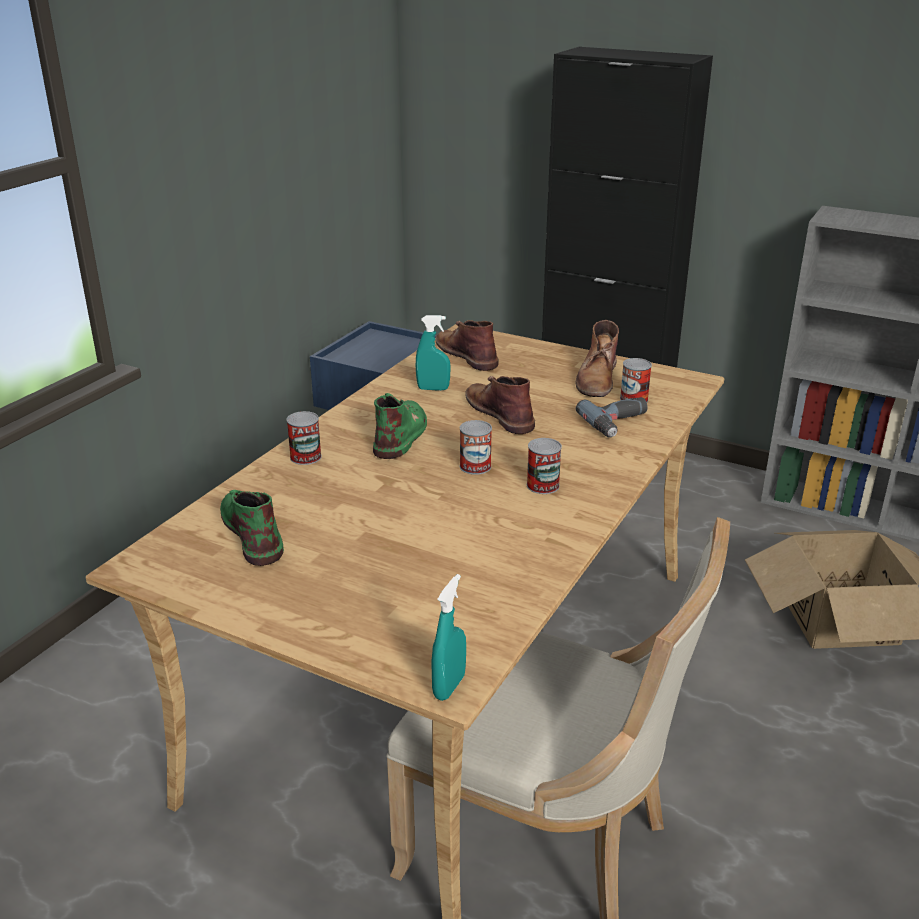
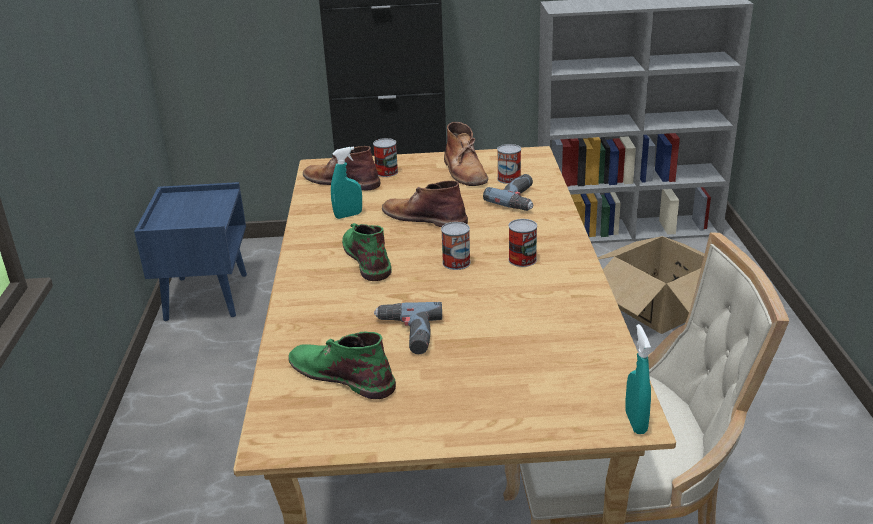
camera: 30 degrees left, 0 degrees up
(305, 457) = (309, 301): can -> can (386, 172)
(348, 517) = (407, 334): none -> power drill

